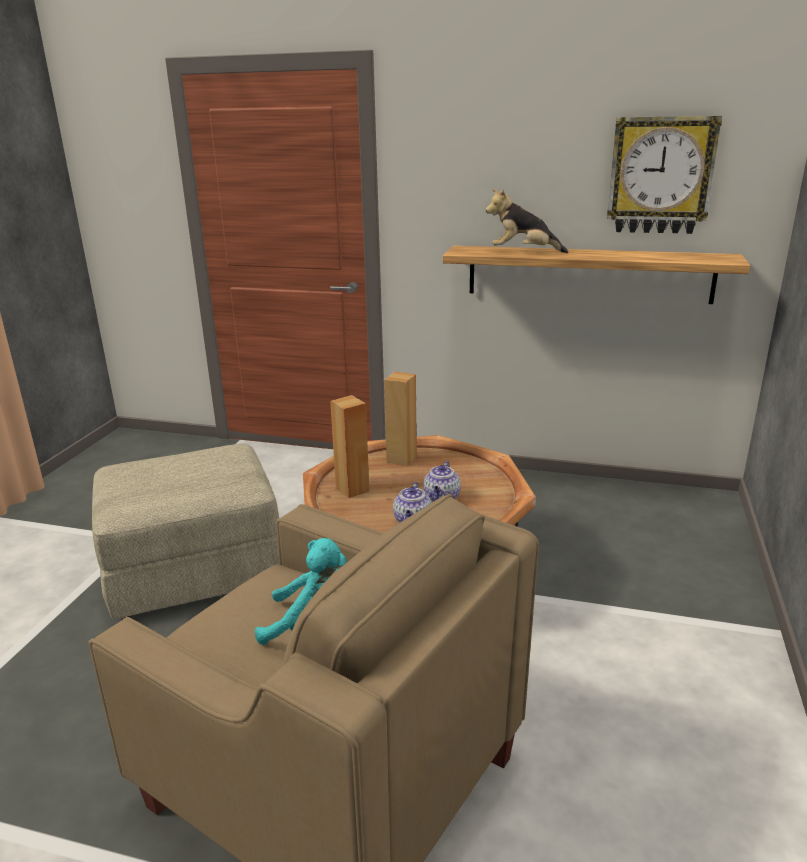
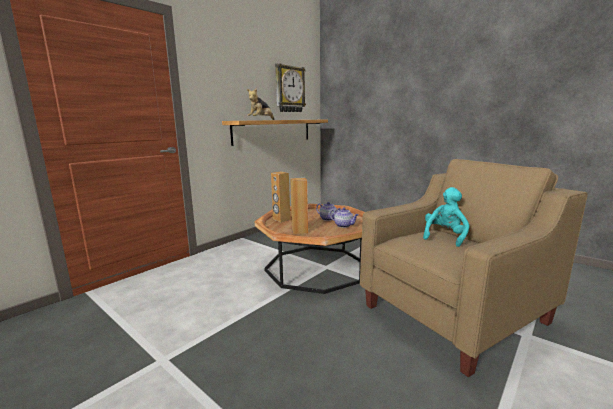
camera: 65 degrees left, 10 degrees down
(196, 567) = (240, 332): beige ottoman -> none

